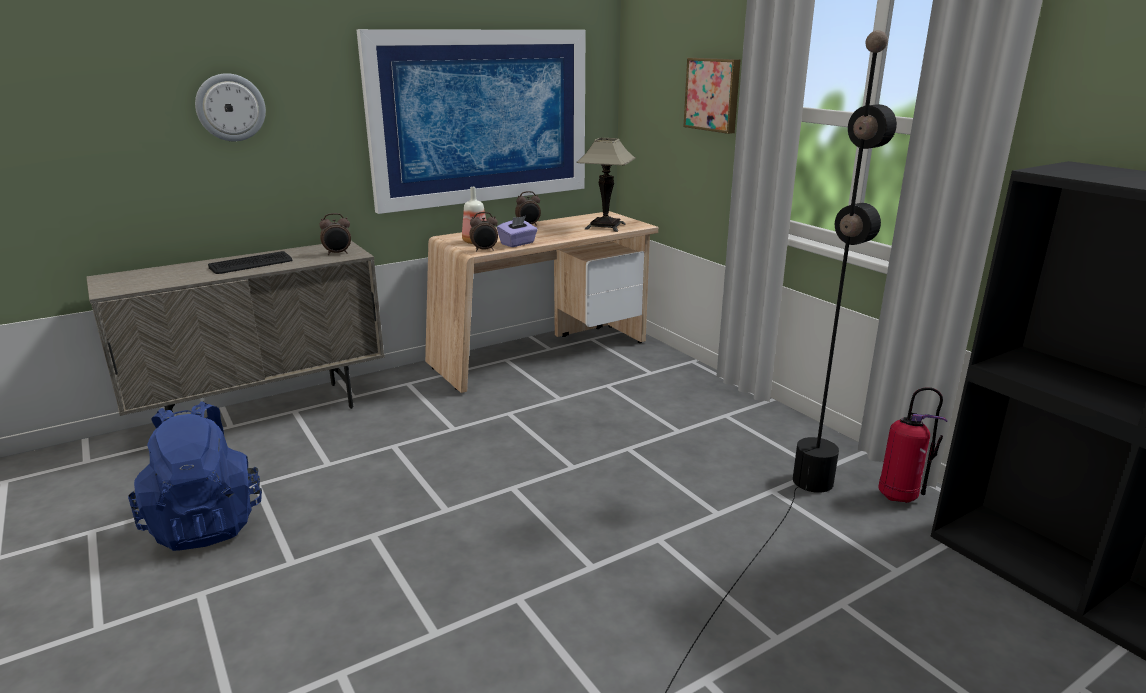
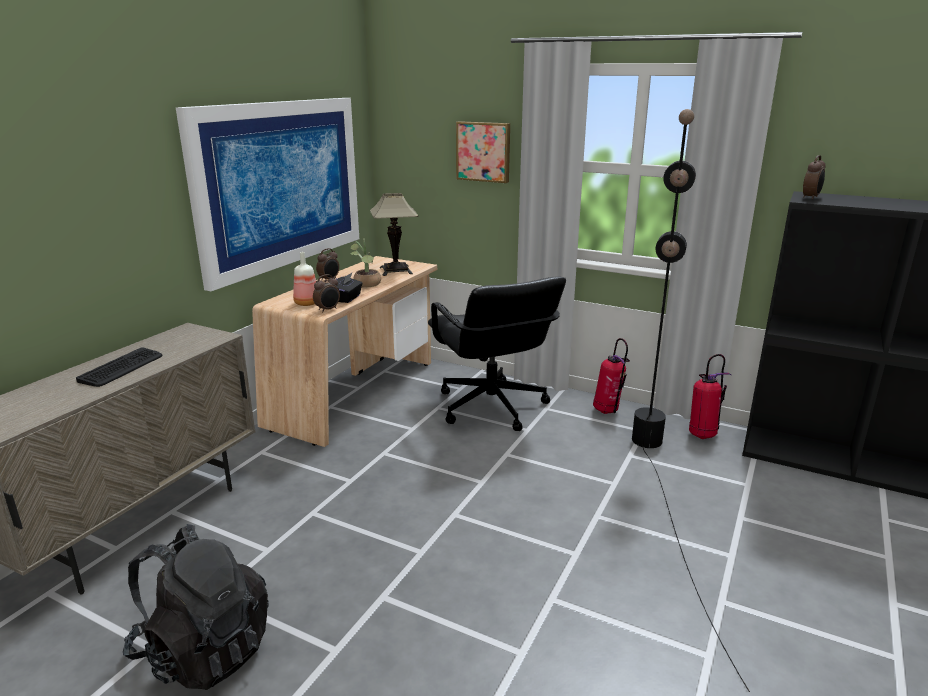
camera: 30 degrees left, 0 degrees up
(206, 522) = (204, 650): blue backpack -> black backpack
(230, 107) = (64, 201): wall clock -> none
(338, 253) = (200, 339): alarm clock -> alarm clock (811, 197)
(518, 243) = (347, 298): purple tissue box -> black tissue box
(555, 235) = (366, 285): none -> potted plant
(663, 398) = (491, 407): none -> black office chair
(798, 437) = (608, 411): none -> fire extinguisher

